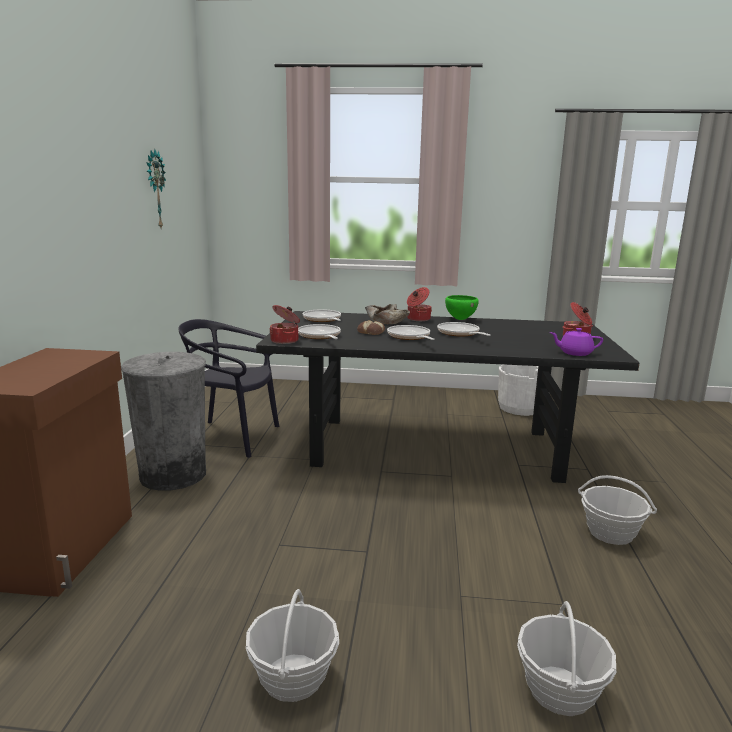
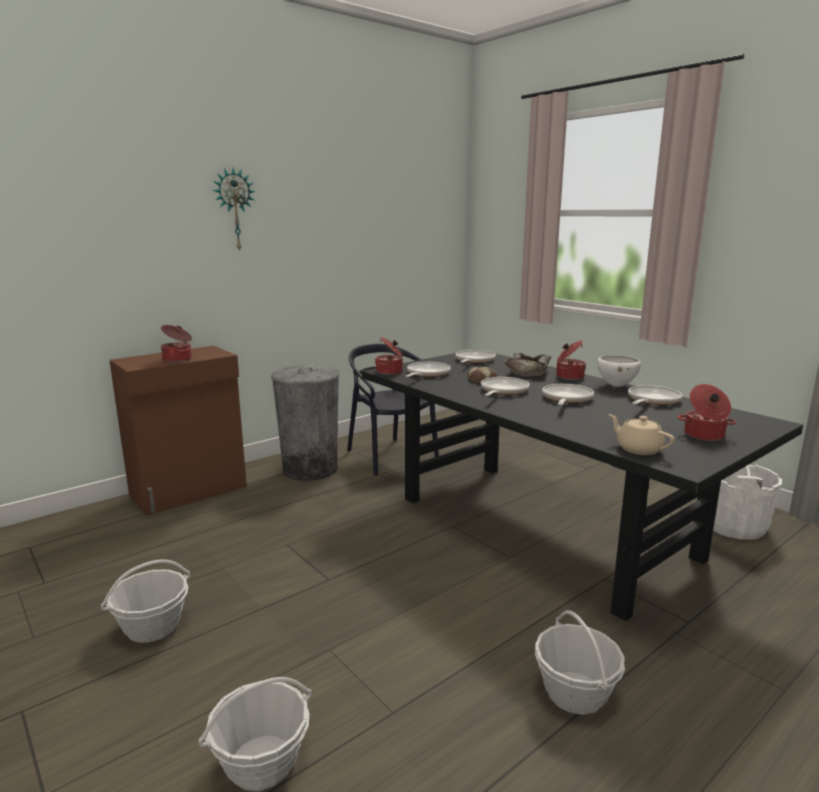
camera: 45 degrees right, 0 degrees up
(58, 369) = (178, 359): none -> cooking pot
(154, 189) = (378, 227): wall clock -> wall clock (234, 210)
(460, 319) = (616, 386): green bowl -> white bowl
(502, 324) = (651, 400): none -> frying pan
(574, 353) = (638, 449): purple teapot -> beige teapot

